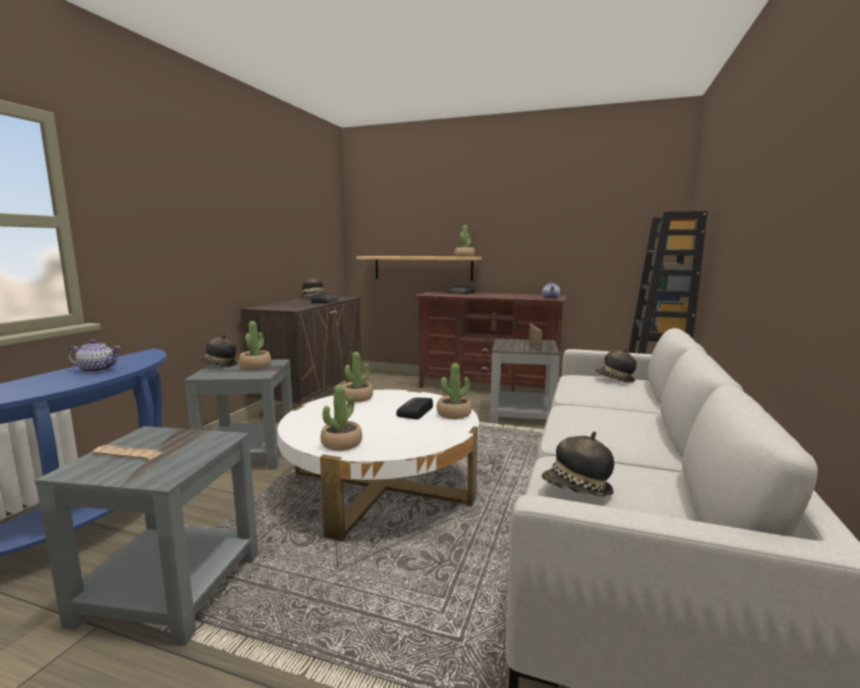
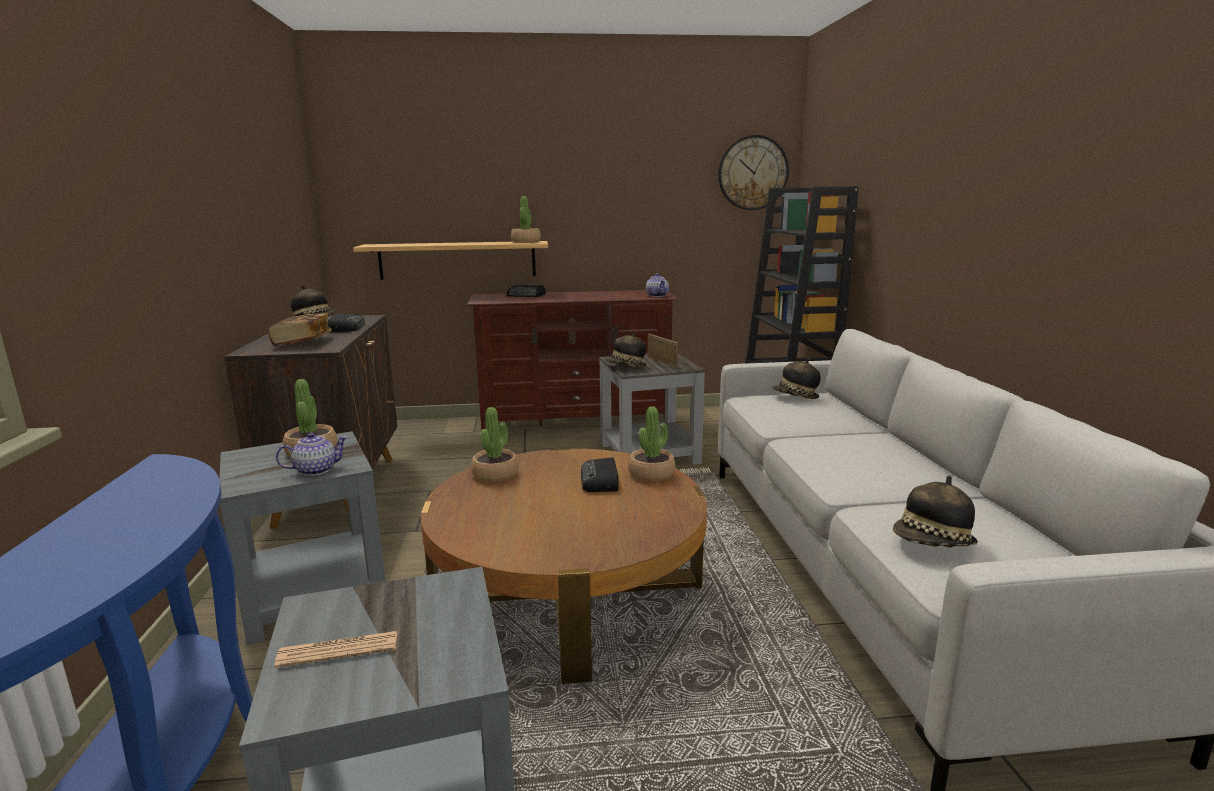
camera: 25 degrees left, 5 degrees up
(97, 370) = (127, 517): teapot -> teapot (315, 470)
(219, 365) = (242, 461): hat -> hat (626, 367)
(288, 306) = (303, 342): none -> book
(341, 444) = (563, 548): potted plant -> none
(381, 486) = (568, 592): white coffee table -> brown coffee table
(646, 207) = (752, 173): none -> wall clock

